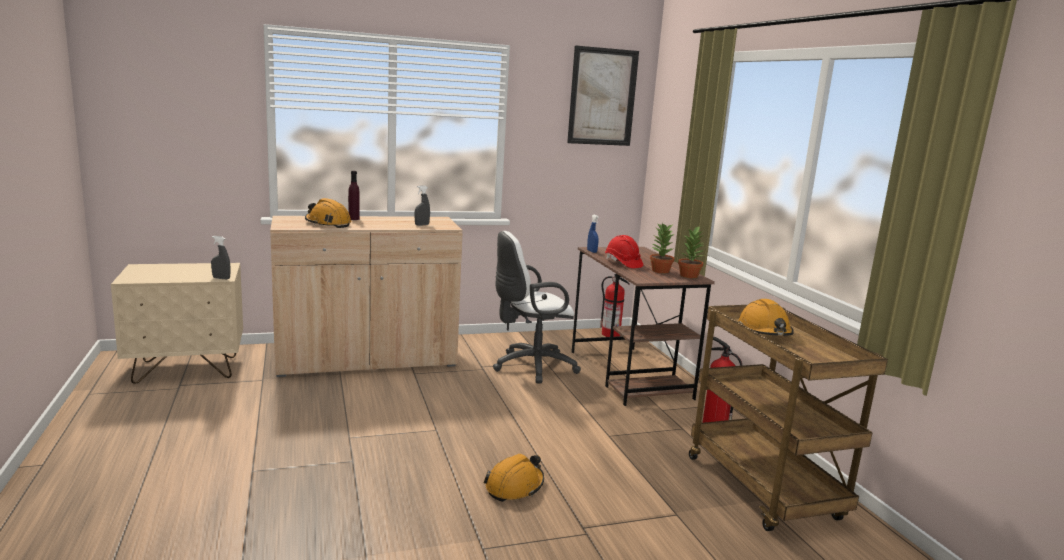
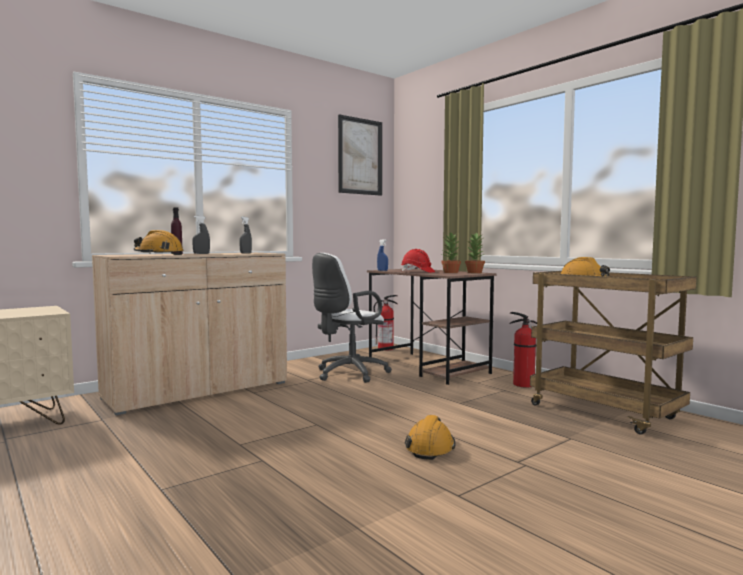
camera: 20 degrees left, 10 degrees down
(221, 278) = (52, 313): grey spray bottle -> grey spray bottle (201, 254)

